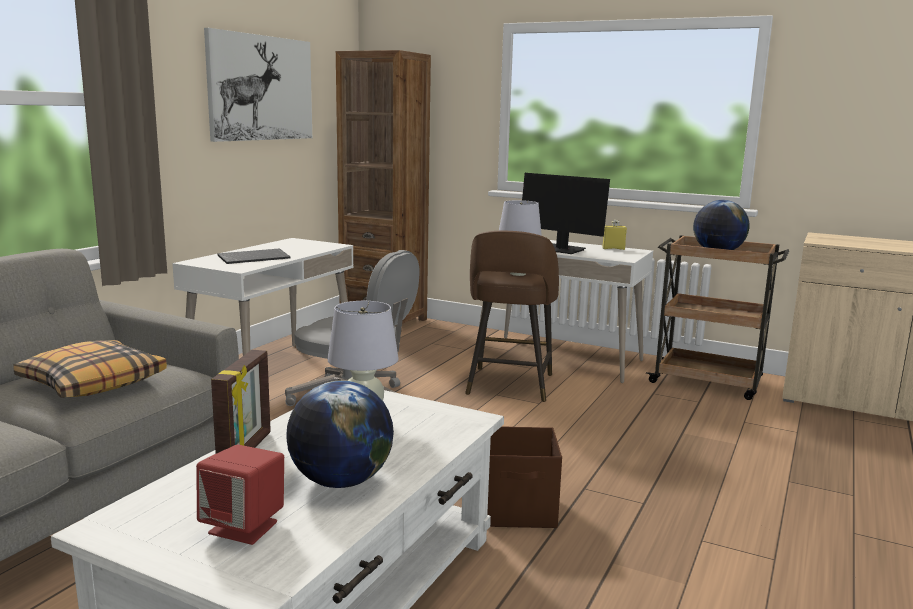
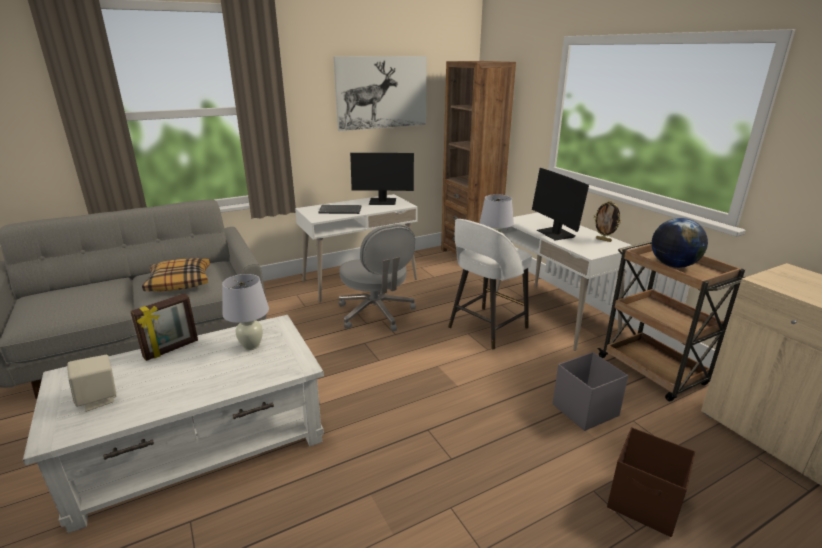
camera: 35 degrees right, 10 degrees up
(244, 527) = (99, 399): red speaker -> beige speaker
(296, 245) = (382, 202): none -> monitor
(340, 481) = (174, 387): globe -> none
(509, 385) = (486, 328): brown stool -> white stool
(519, 510) = (367, 429): brown storage box -> brown storage box (645, 503)
(613, 249) = (603, 240): yellow bottle -> picture frame
(697, 426) = (584, 410): none -> grey storage box

